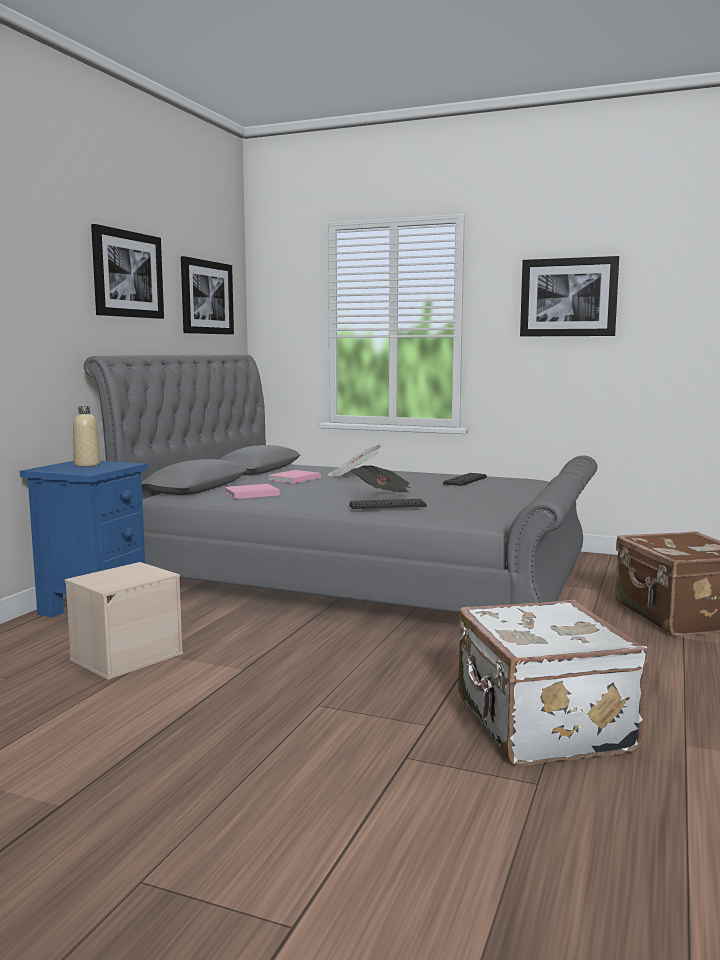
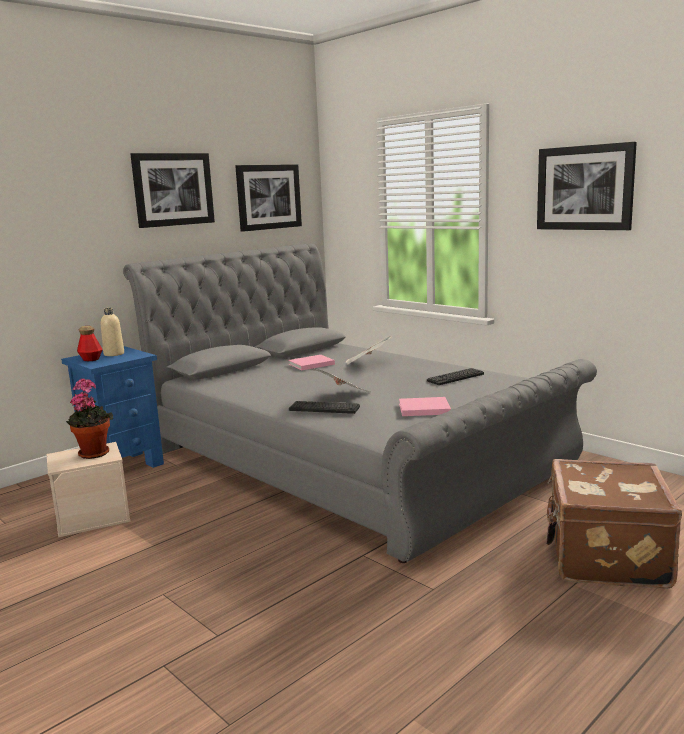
camera: 25 degrees right, 5 degrees up
(67, 469) = (91, 359): none -> bottle
(130, 572) = (93, 453): none -> potted plant
(250, 494) = (248, 381): pink book -> pink book (422, 409)
(540, 726) = (306, 660): white suitcase -> none

